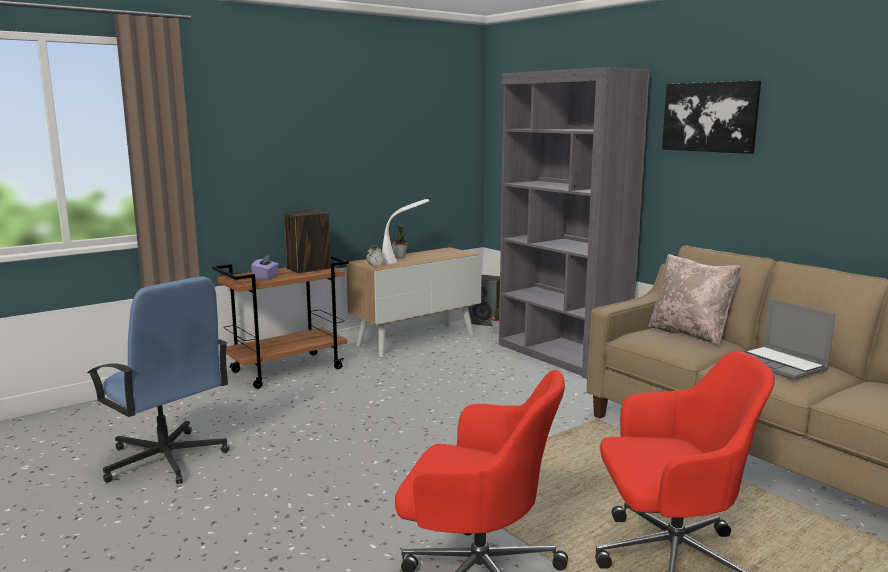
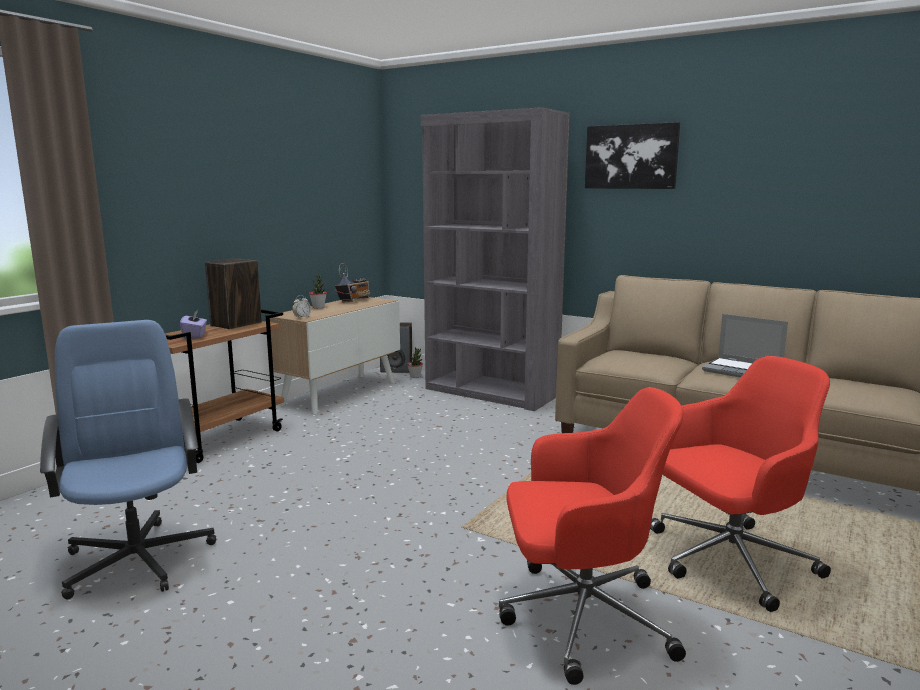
camera: 20 degrees left, 0 degrees up
(165, 460) = (138, 558): blue office chair -> blue office chair turned 135 degrees counterclockwise
(405, 260) = (328, 310): white table lamp -> none
(439, 252) = (354, 300): none -> radio
(690, 334) = (644, 354): beige pillow -> none

